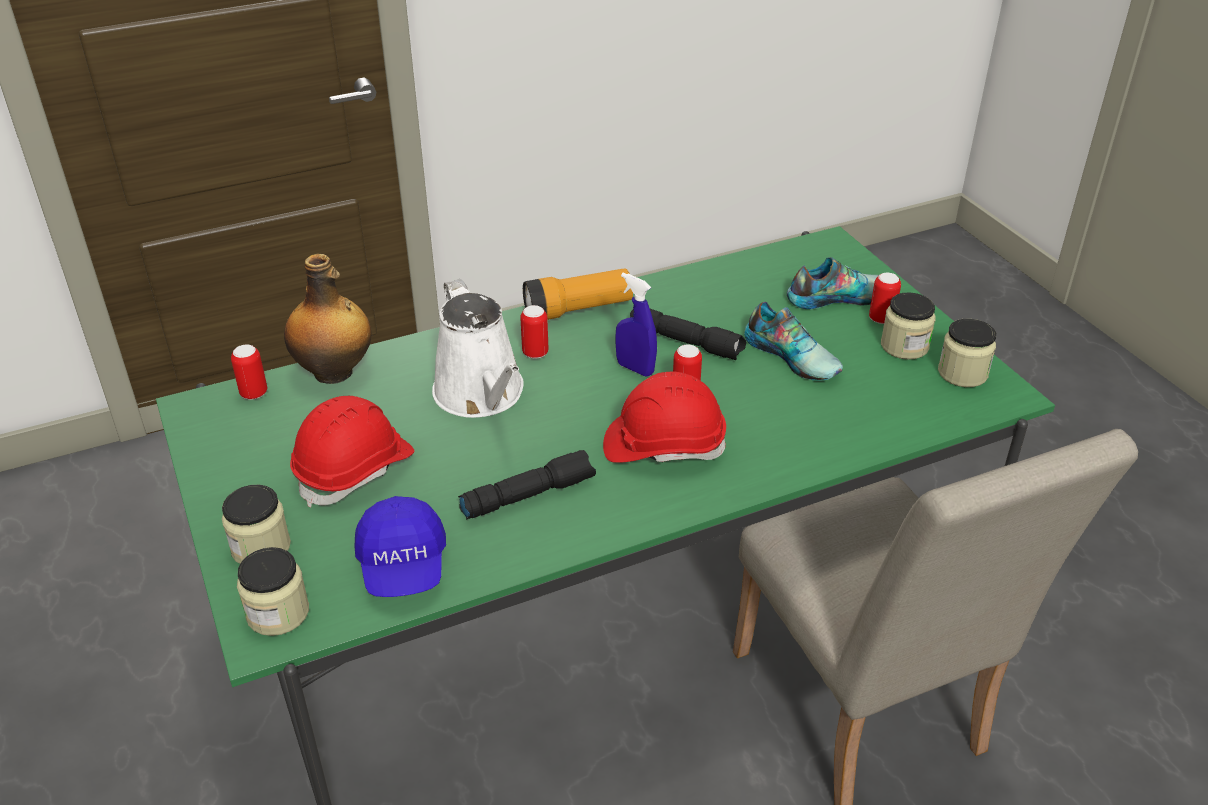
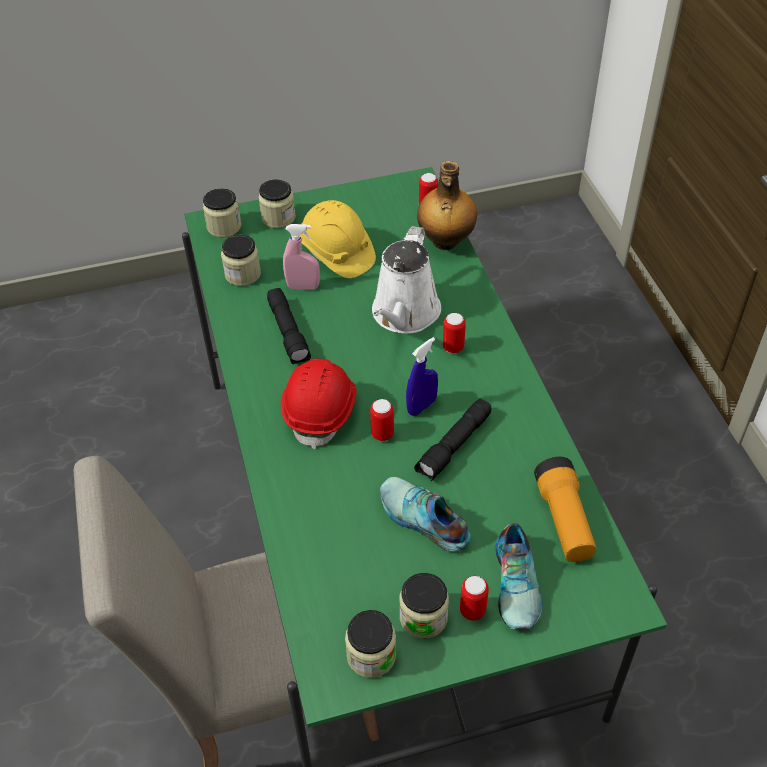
camera: 100 degrees right, 10 degrees up
(355, 470) = (336, 253): red hard hat -> yellow hard hat
(403, 566) = (243, 274): blue cap -> jar
(431, 494) = (303, 287): none -> pink spray bottle
(482, 395) = (404, 315): white watering can -> white watering can turned 60 degrees counterclockwise
(578, 310) = (512, 379): flashlight -> flashlight (564, 520)
(793, 355) = (422, 520): shoe -> shoe turned 75 degrees clockwise

